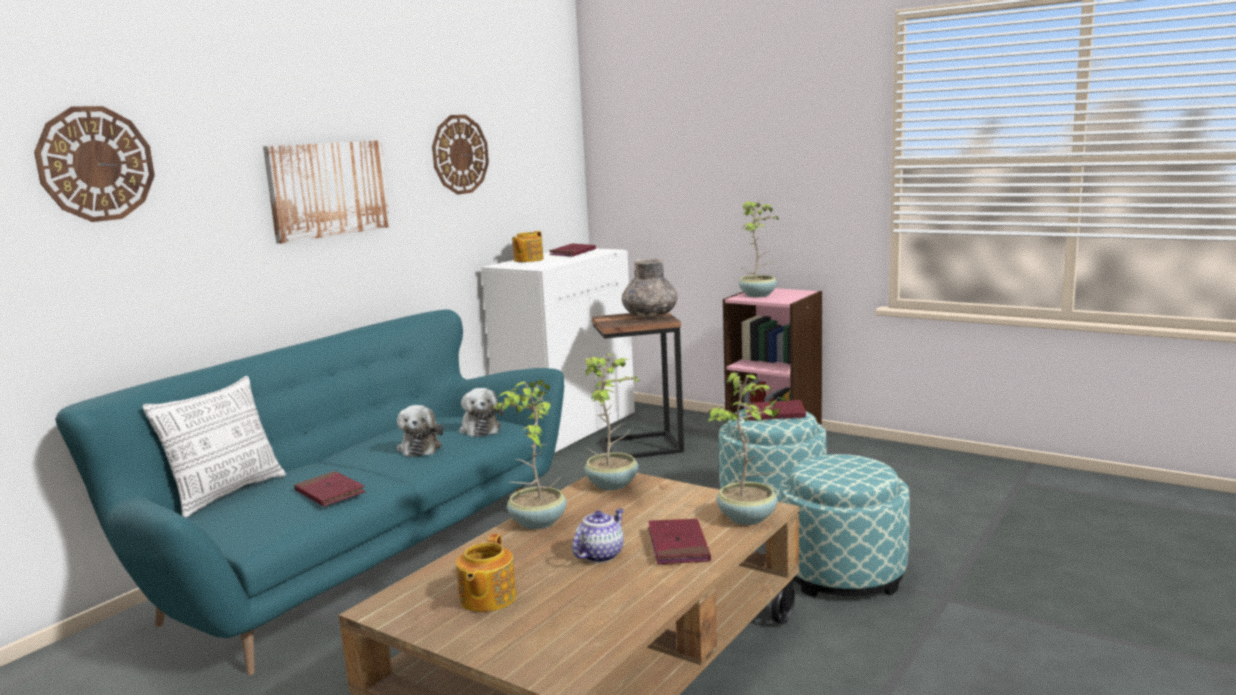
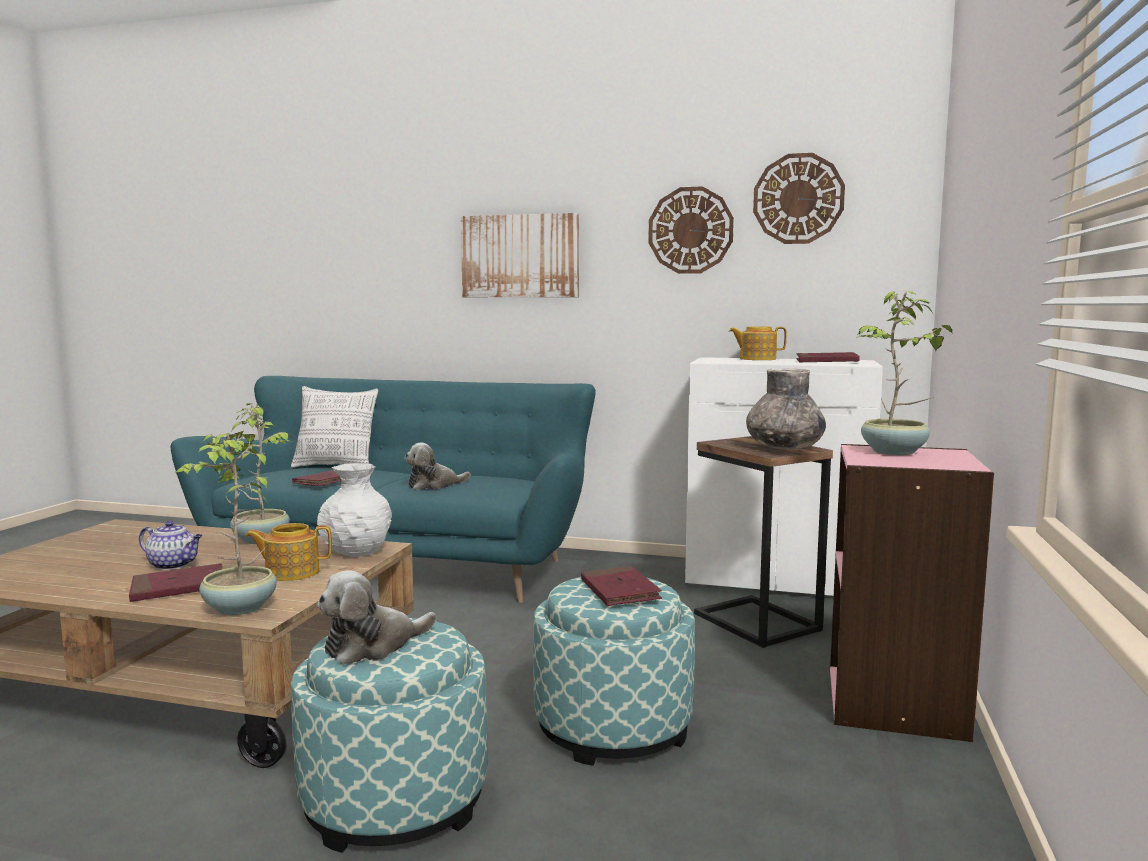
camera: 70 degrees right, 5 degrees down
(96, 164) = (343, 226): wall clock -> wall clock (798, 199)
(479, 428) = (493, 492): plush toy -> plush toy (373, 646)
(486, 598) = (109, 545): teapot -> teapot (291, 572)
(613, 484) = (355, 551): potted plant -> white vase

